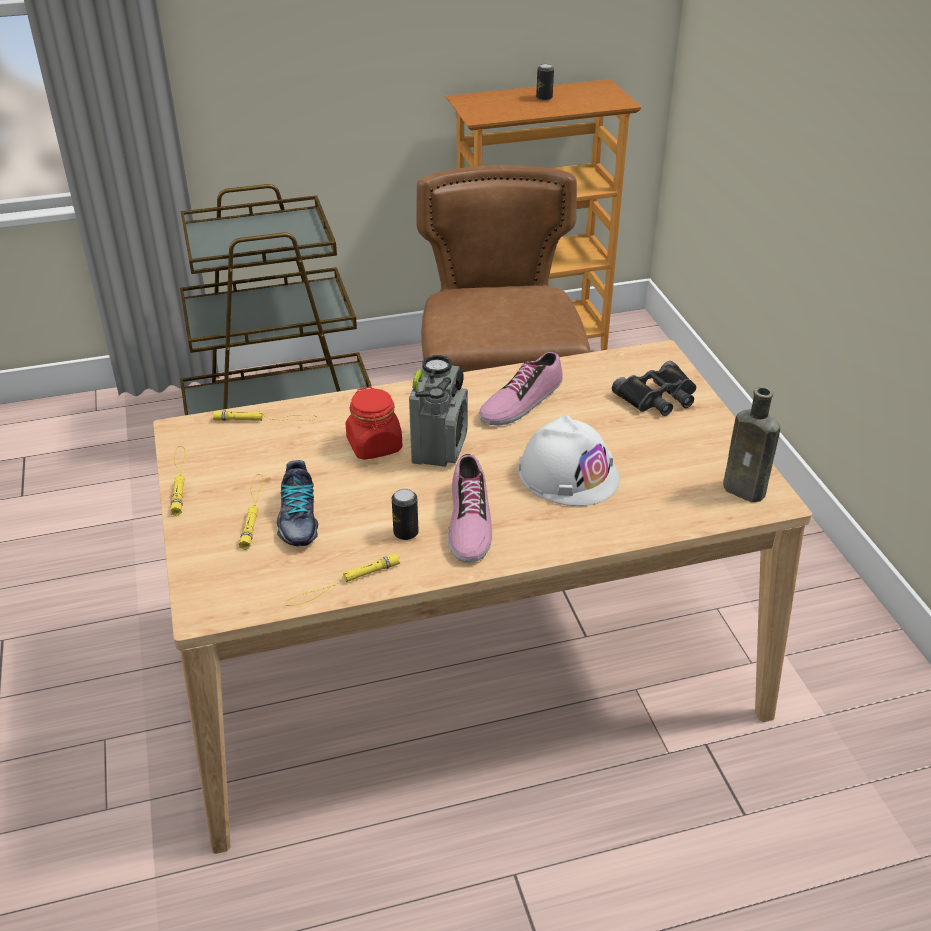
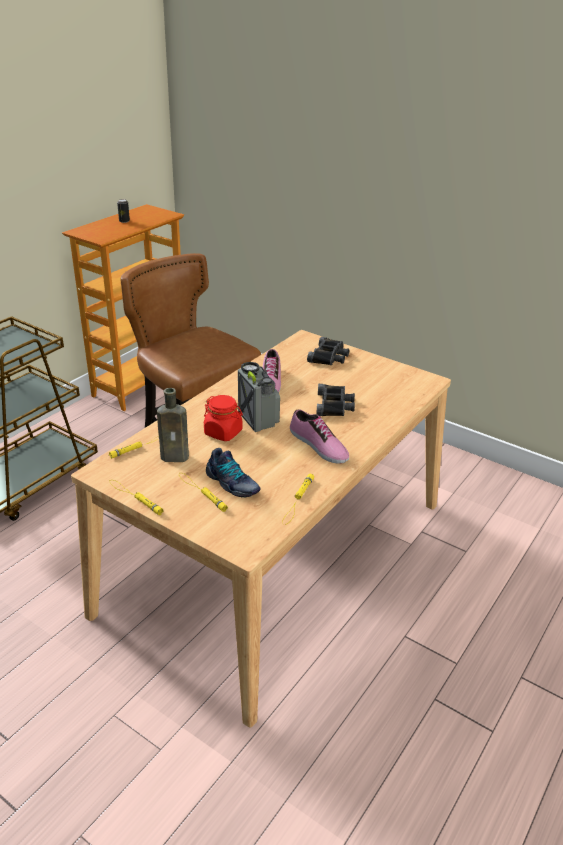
camera: 40 degrees left, 5 degrees down
(406, 533) = (296, 464): can -> none
(568, 474) = (334, 405): white hard hat -> black binoculars
(747, 491) = (416, 381): brown bottle -> brown bottle (177, 457)

